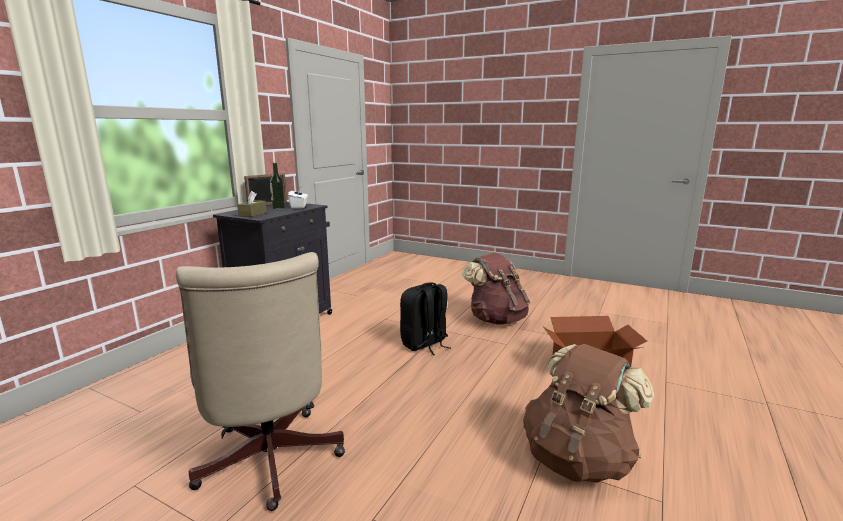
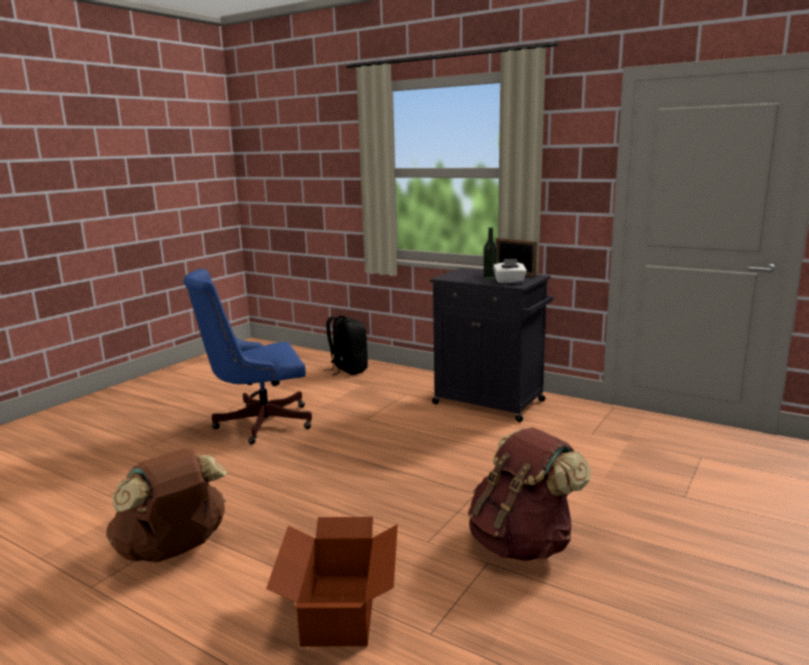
camera: 95 degrees right, 0 degrees up
(253, 214) = (459, 275): brown tissue box -> none
(269, 464) = (257, 423): beige office chair -> blue office chair
(425, 344) = (432, 479): black backpack -> black backpack (347, 370)

